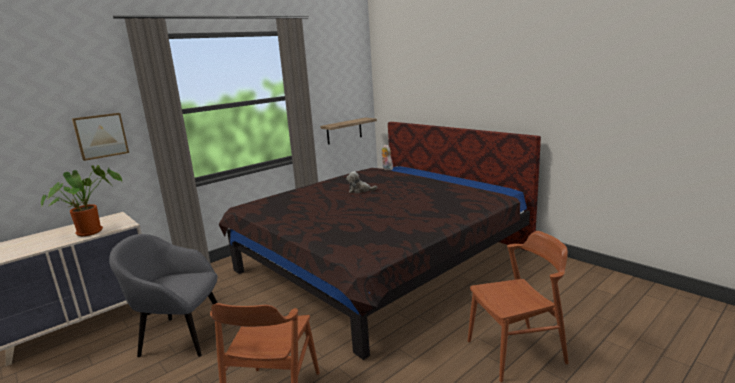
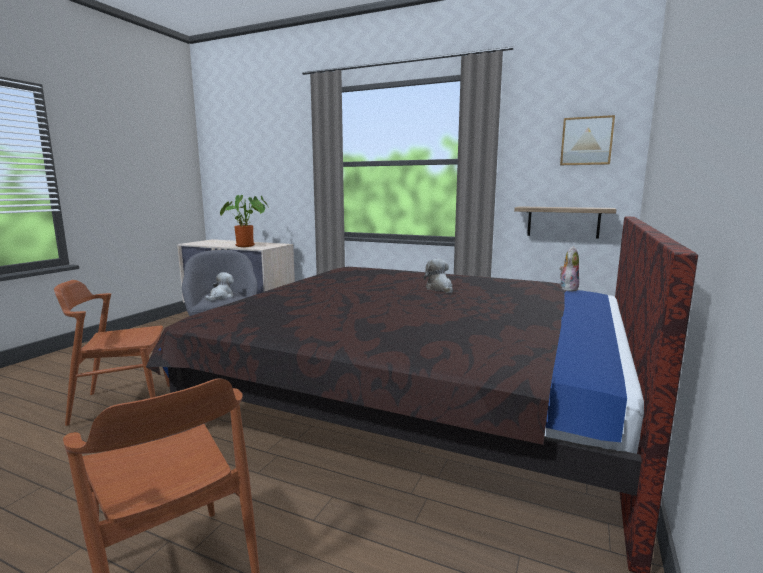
camera: 65 degrees right, 5 degrees down
(101, 136) = (290, 177): picture -> picture (586, 141)
(185, 281) = (221, 297): none -> plush toy

